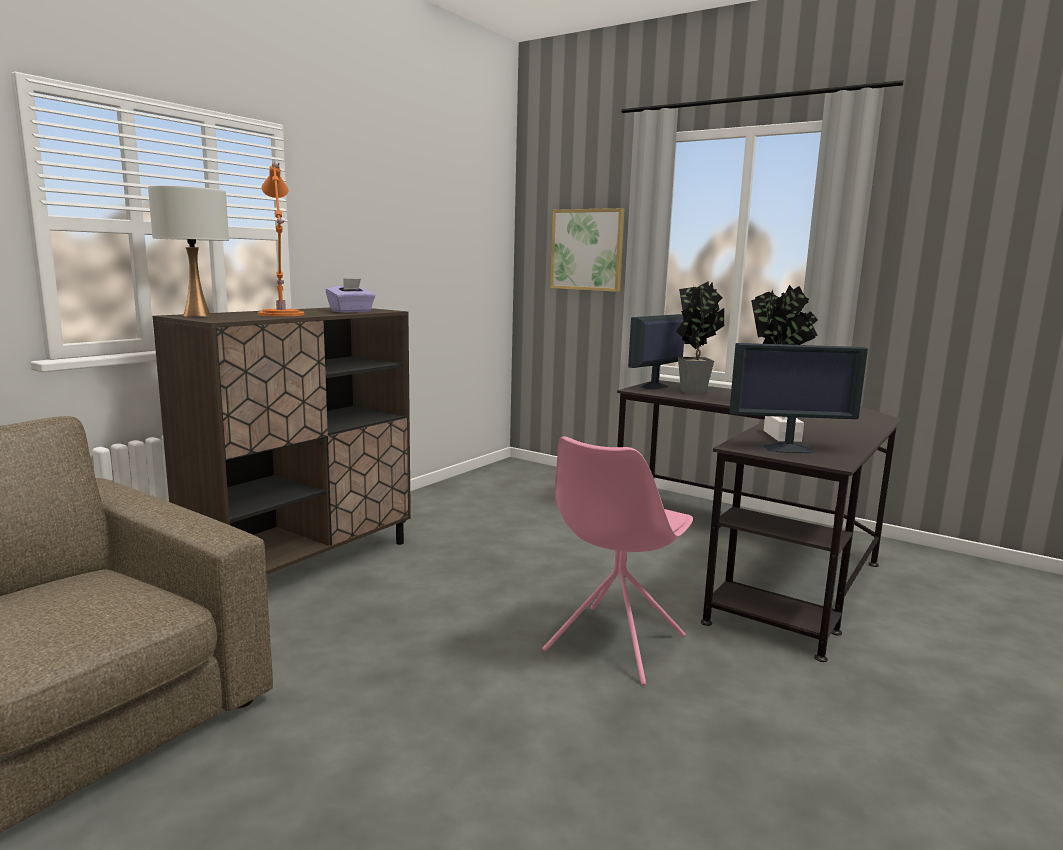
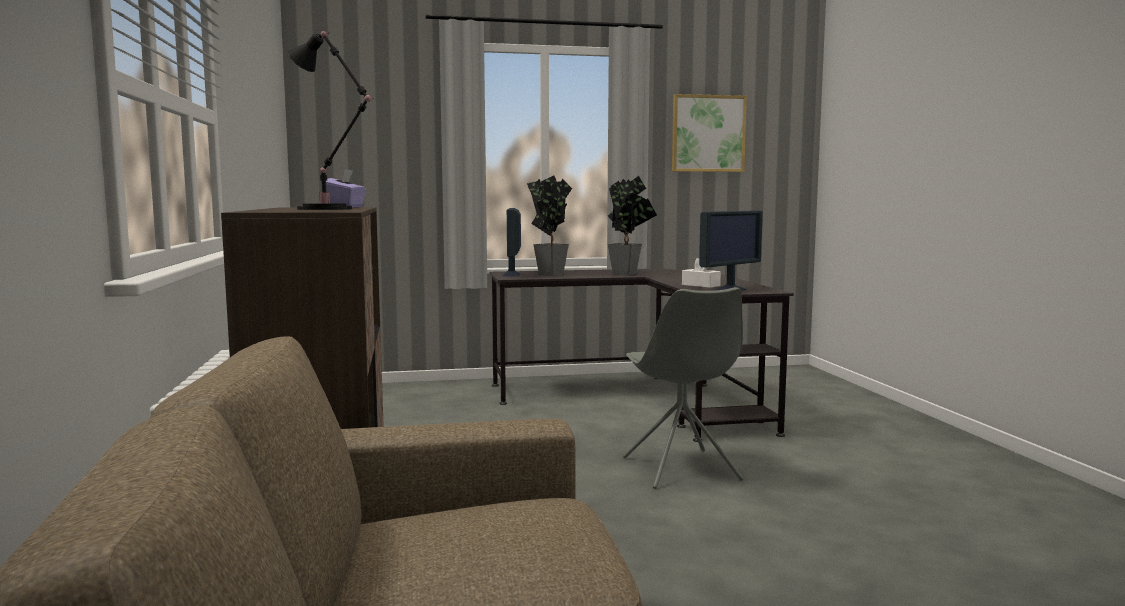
camera: 45 degrees left, 5 degrees down
(197, 315) = (270, 211): white table lamp -> none
(281, 315) = (328, 209): orange table lamp -> black table lamp
(587, 250) = (386, 151): picture -> picture (708, 133)
(613, 645) = (681, 469): pink chair -> grey chair

